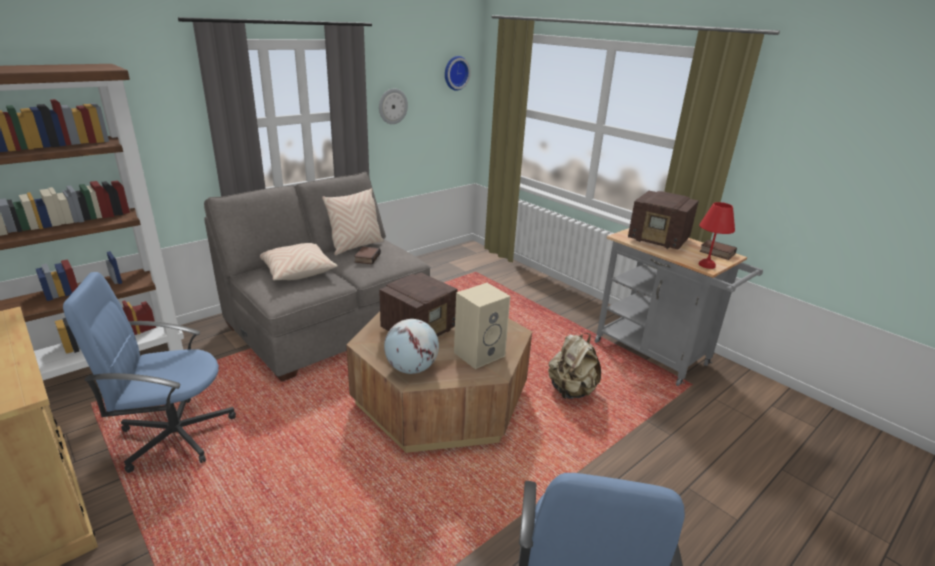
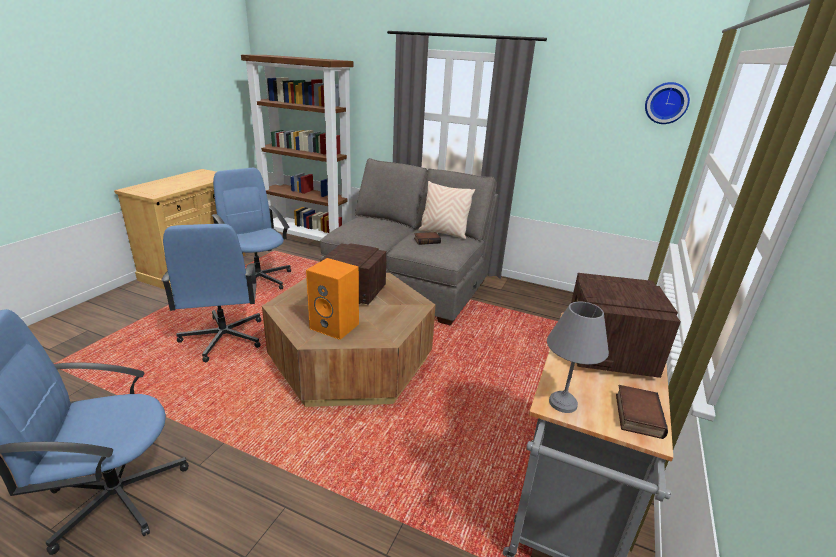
camera: 65 degrees right, 0 degrees up
(297, 271) = (380, 227): beige pillow -> none
(318, 492) = (223, 338): none -> blue office chair
(392, 106) = (566, 127): wall clock -> none
(411, 368) = (294, 302): globe -> none
(479, 353) = (336, 326): beige speaker -> orange speaker
(571, 391) = (416, 442): beige backpack -> none
(706, 265) = (564, 402): red table lamp -> grey table lamp

